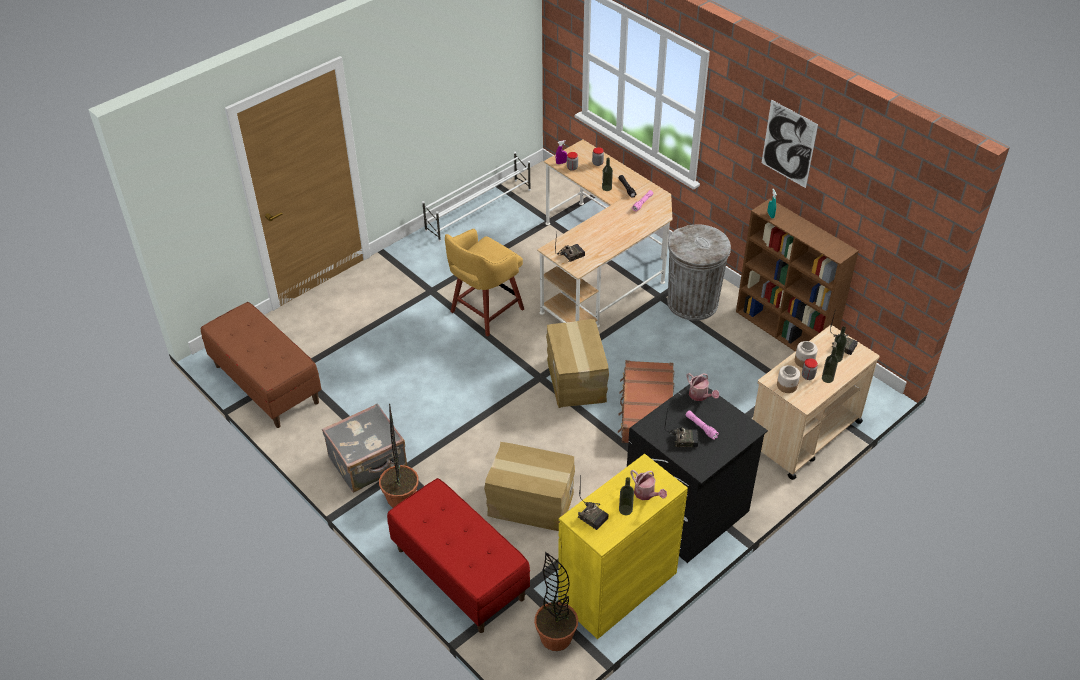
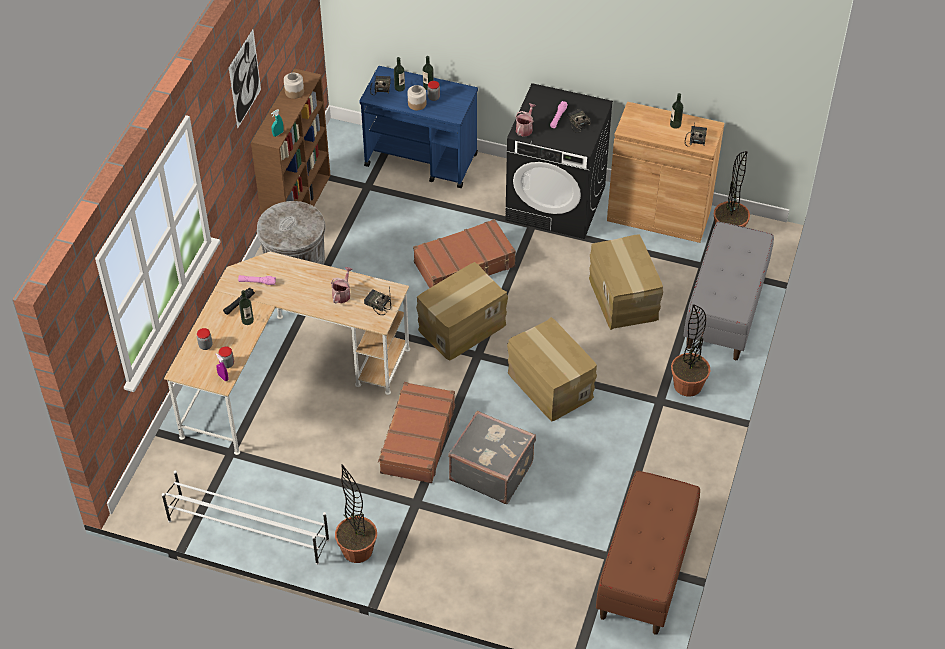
camera: 120 degrees left, 5 degrees up
(369, 463) = (671, 428): grey suitcase -> grey suitcase (491, 470)
(419, 251) = (357, 550): none -> potted plant
(459, 574) = (725, 310): red bench -> grey bench
(474, 407) = (549, 385): none -> cardboard box
(485, 311) = (417, 439): yellow stool -> brown suitcase
(618, 587) = (659, 215): yellow cabinet -> brown cabinet
(646, 494) = (651, 119): watering can -> watering can (342, 294)
(787, 386) = (454, 106): jar -> jar (294, 92)
(803, 435) = (422, 160): beige cart -> blue cart

